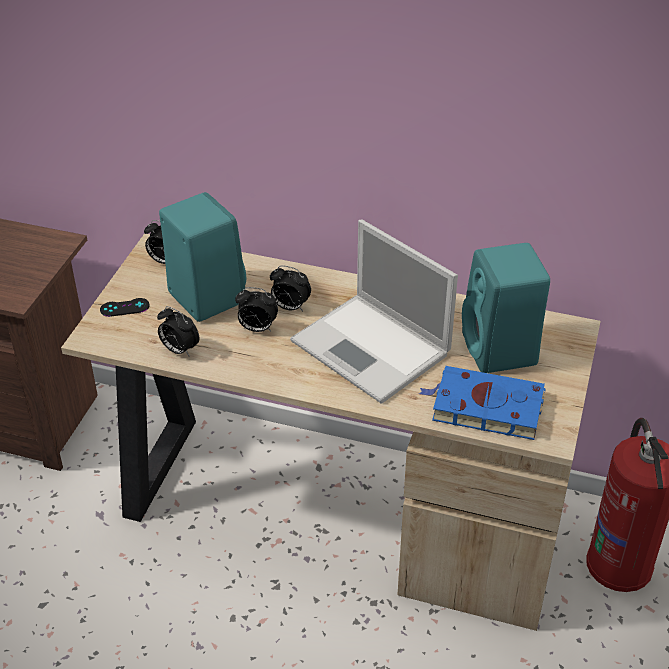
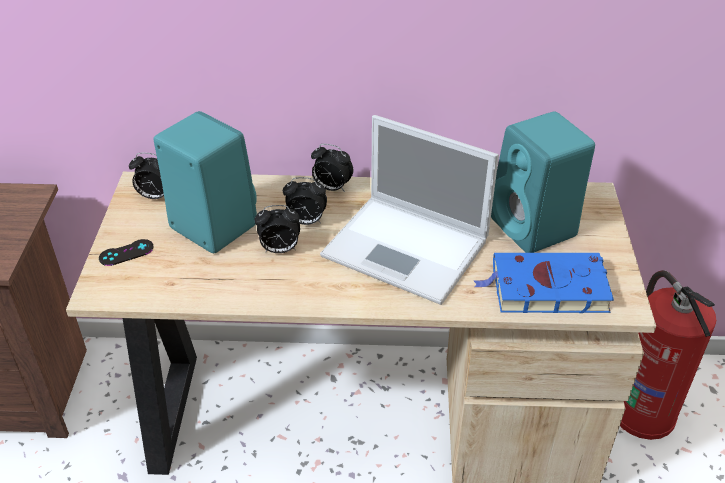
camera: 15 degrees left, 0 degrees up
(179, 350) = (202, 288): alarm clock -> alarm clock (331, 188)

